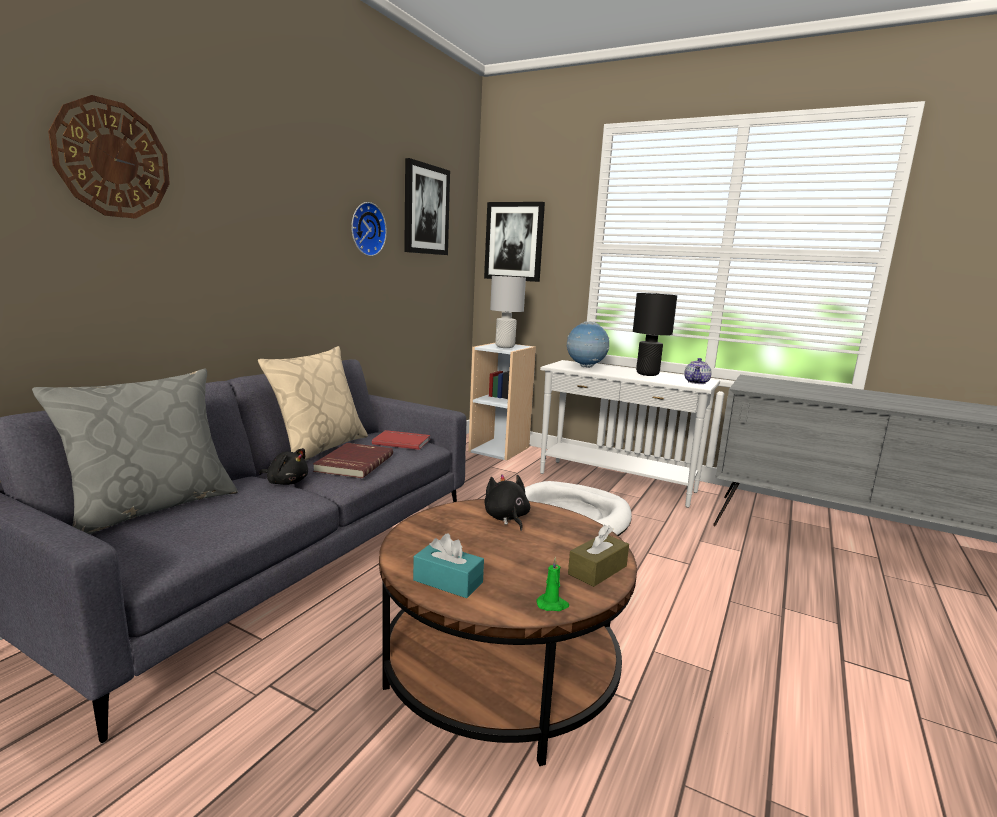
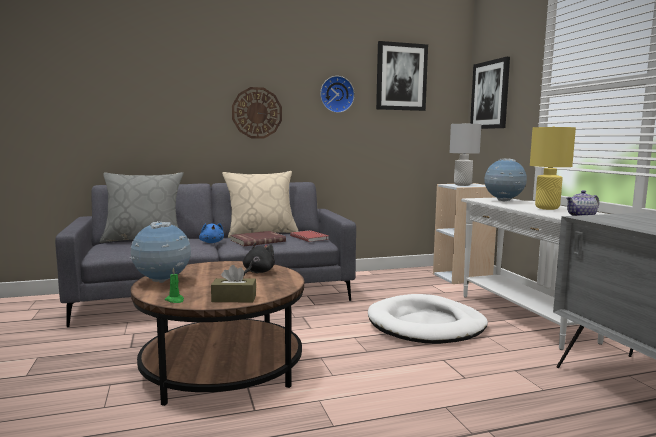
camera: 45 degrees right, 5 degrees down
(112, 159) = (163, 69): wall clock -> wall clock (257, 113)
(286, 482) = (212, 242): black plush toy -> blue plush toy
(448, 581) = (162, 282): turquoise tissue box -> globe
(647, 375) = (546, 209): black table lamp -> yellow table lamp

